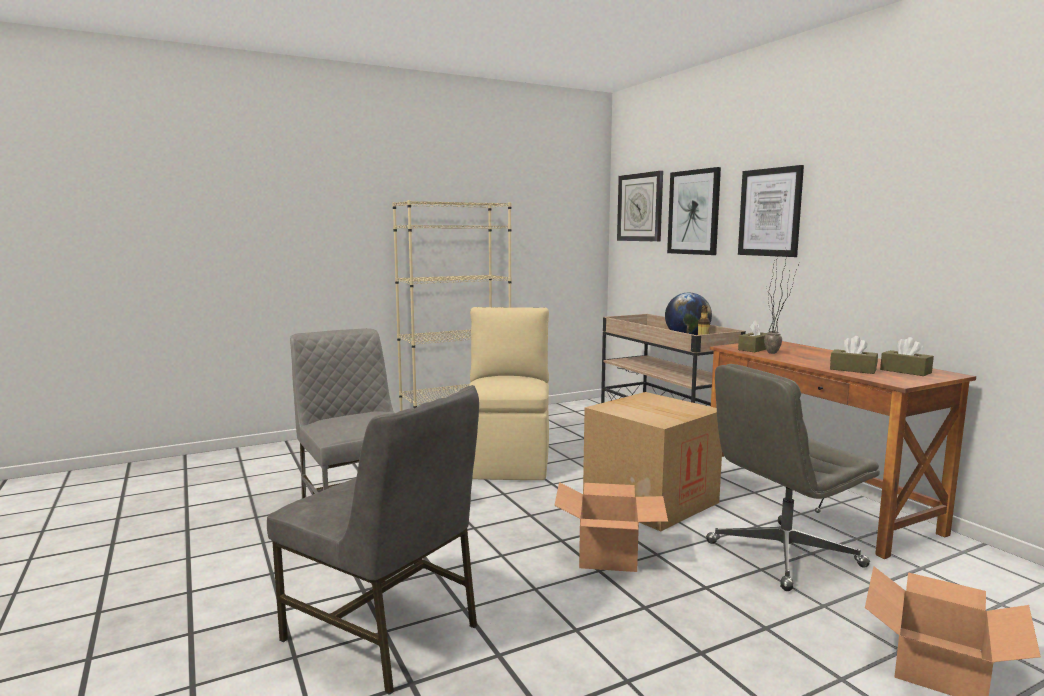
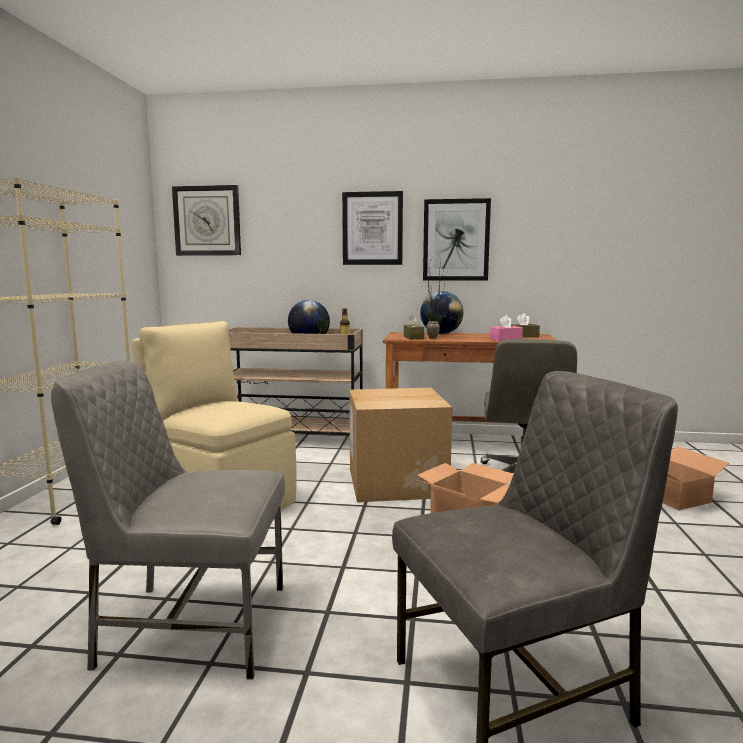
camera: 55 degrees left, 0 degrees up
(694, 212) = (284, 227): picture -> picture (456, 240)
(814, 350) = (441, 334): none -> globe
(853, 369) = (506, 339): brown tissue box -> pink tissue box

